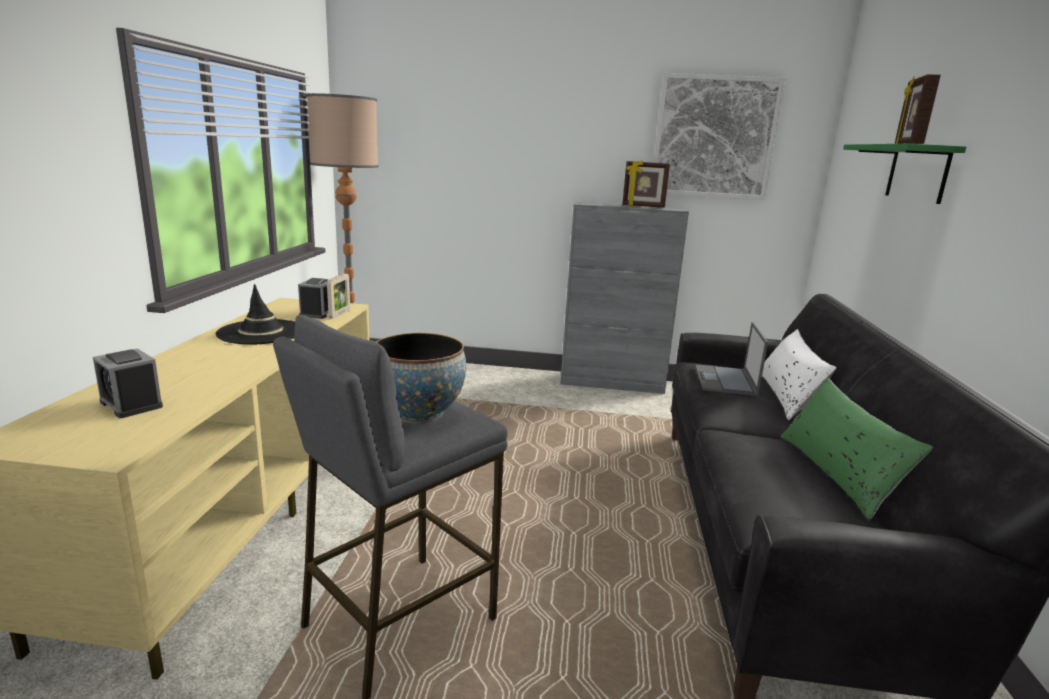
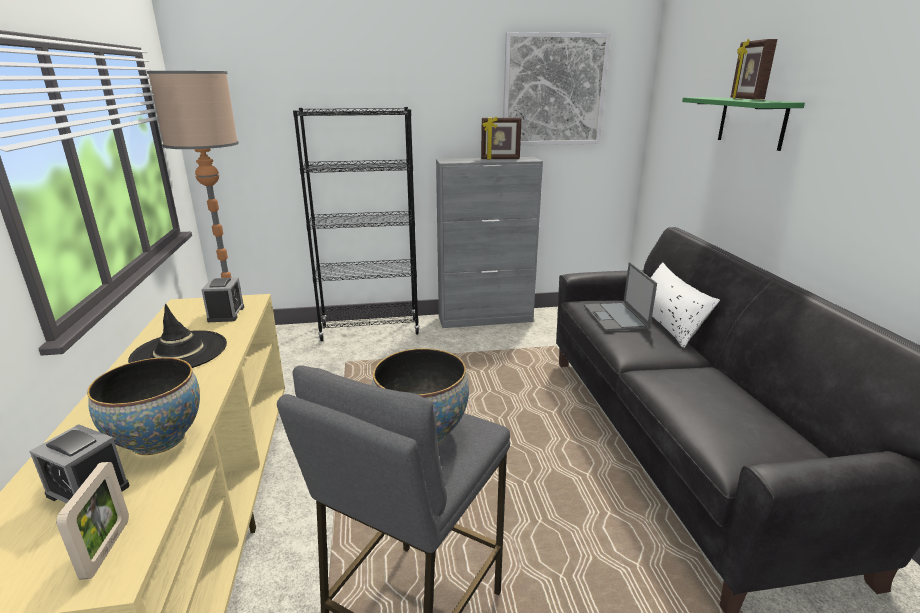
camera: 15 degrees left, 5 degrees up
(203, 384) = (158, 440): none -> bowl
(339, 314) = (249, 311): picture frame -> picture frame (106, 548)
(484, 374) = (370, 330): none -> black bookcase
(838, 473) = (750, 396): green pillow -> none

